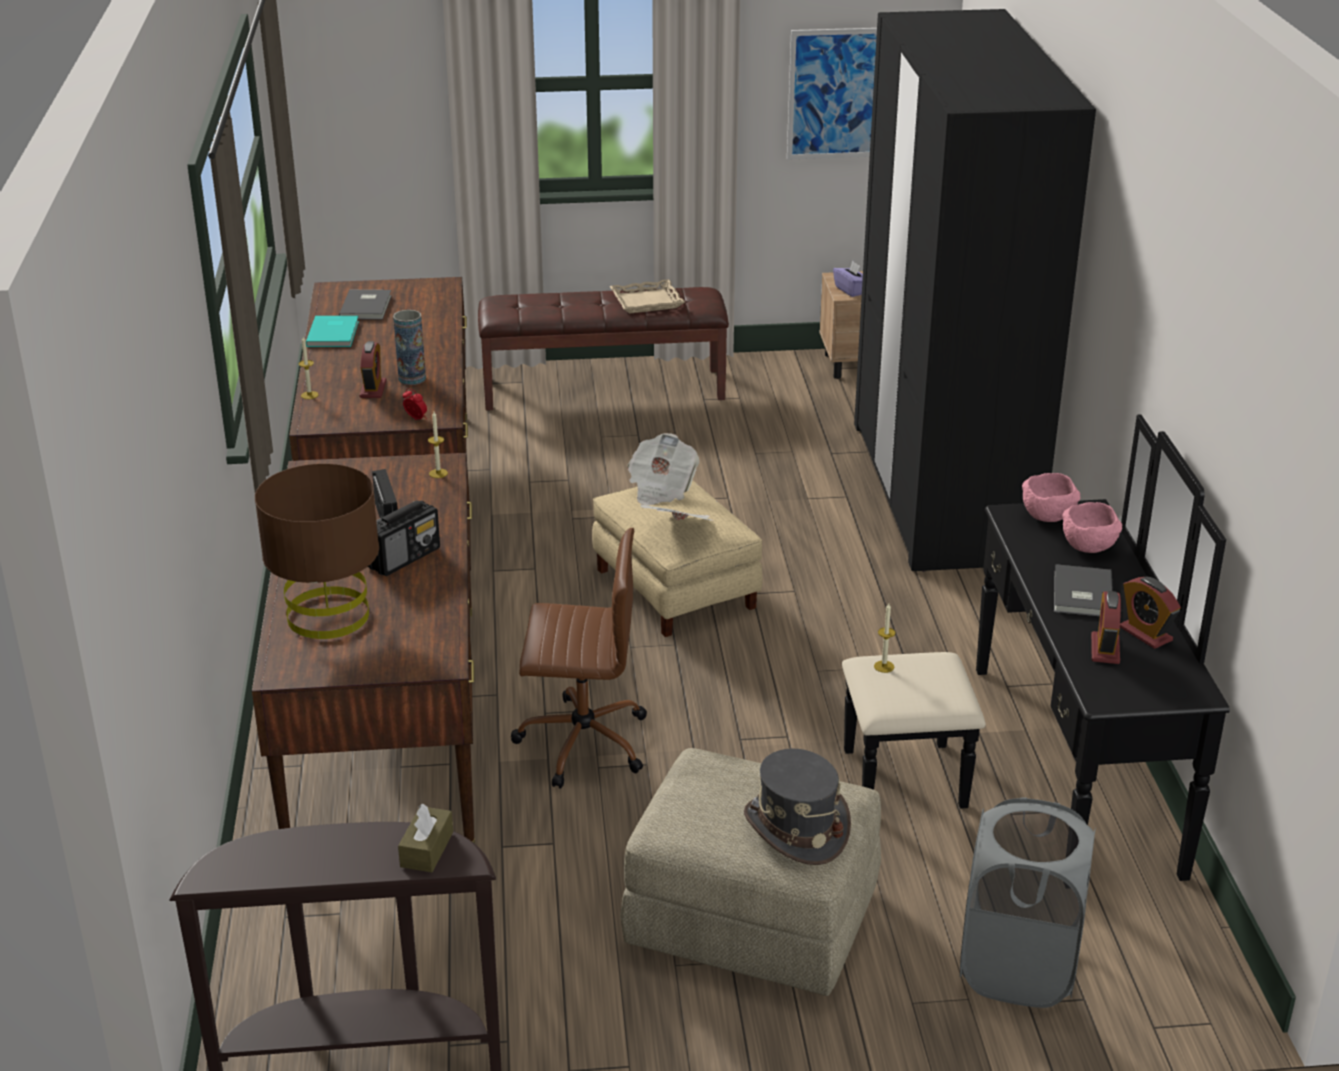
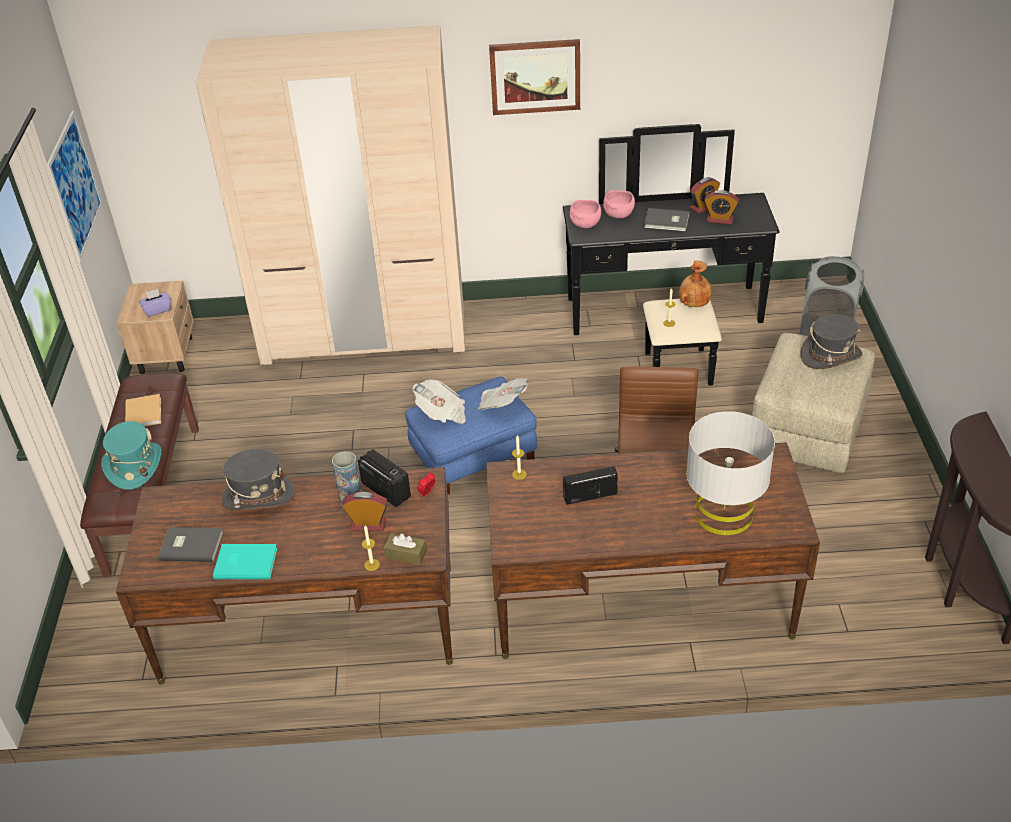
camera: 85 degrees left, 10 degrees up
(328, 616) = (723, 513): brown table lamp -> grey table lamp
(404, 558) = (643, 482): radio -> radio (385, 490)
(427, 849) = (975, 435): brown tissue box -> brown tissue box (406, 554)
(434, 331) = (258, 496): none -> grey hat
(555, 307) = (134, 466): none -> turquoise hat
(647, 301) = (143, 412): beige tray -> beige book
(677, 588) = (474, 456): beige ottoman -> blue ottoman
(941, 490) = (364, 333): black wardrobe -> beige wardrobe
(946, 693) = (693, 304): none -> brown vase
(1133, 259) = (535, 76): none -> picture

